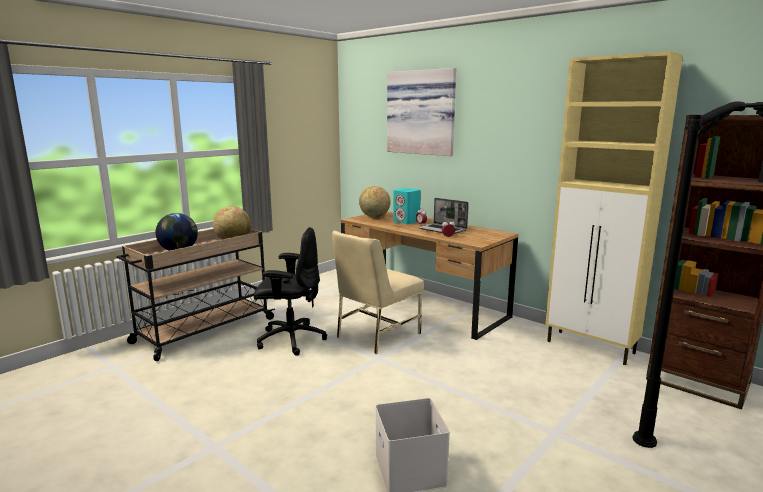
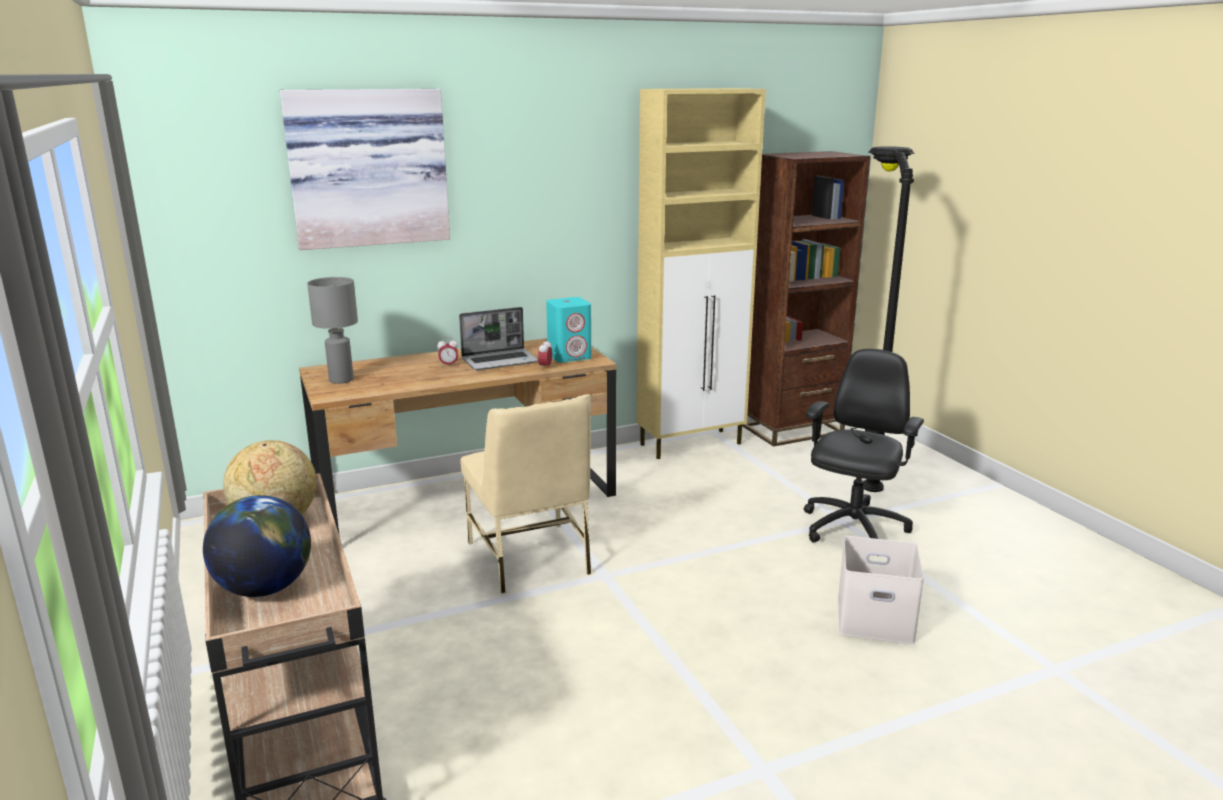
camera: 65 degrees left, 5 degrees up
(290, 339) = (462, 640): black office chair -> black office chair (852, 529)
(374, 217) = (341, 380): globe -> grey table lamp
(406, 221) = (414, 369): turquoise speaker -> turquoise speaker (570, 356)

